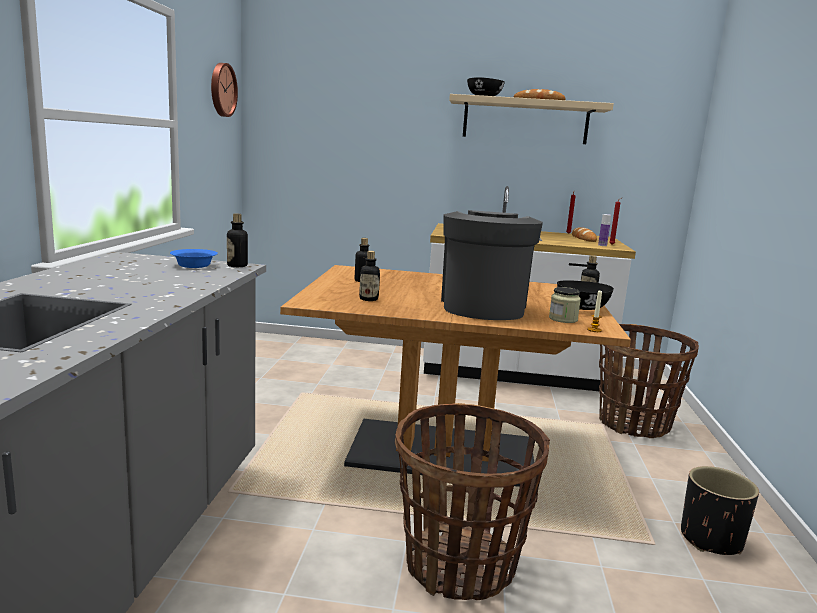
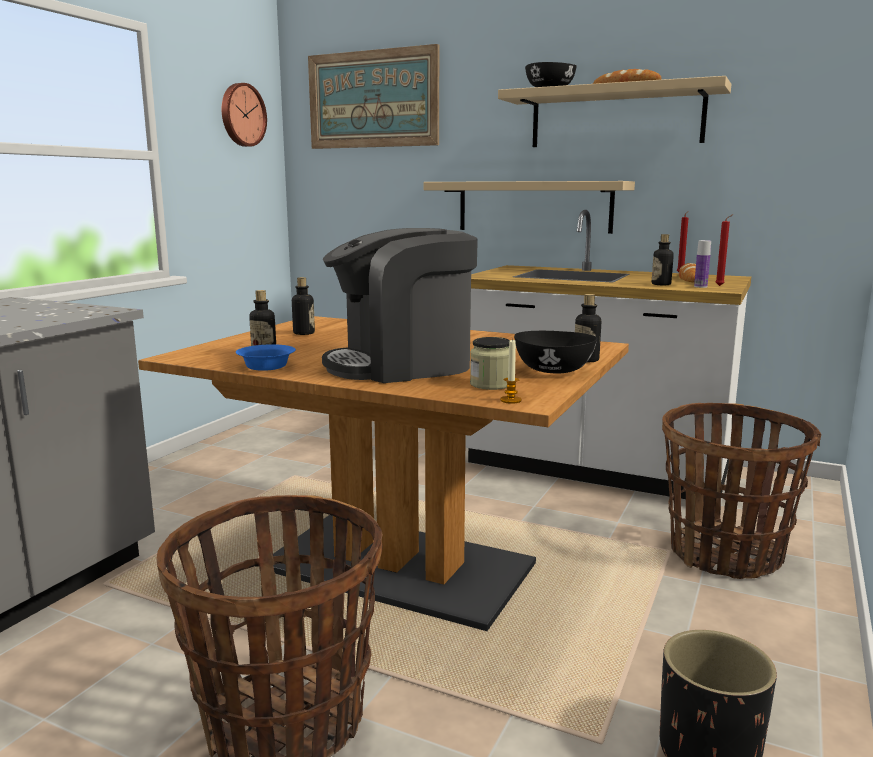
camera: 20 degrees right, 0 degrees up
(195, 265) = (55, 310): blue bowl -> blue bowl (268, 367)
(237, 265) = (103, 310): bottle -> bottle (661, 284)
(329, 86) = (372, 99): none -> picture
(461, 180) = (534, 206): none -> beige shelf
(483, 306) = (402, 365): coffee machine -> coffee machine turned 135 degrees counterclockwise

